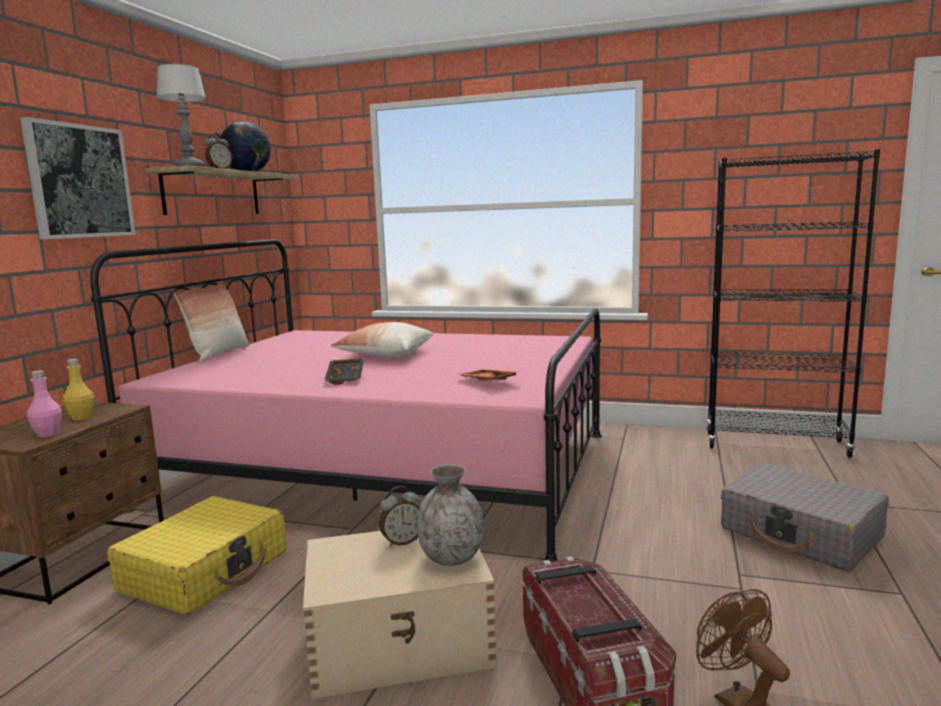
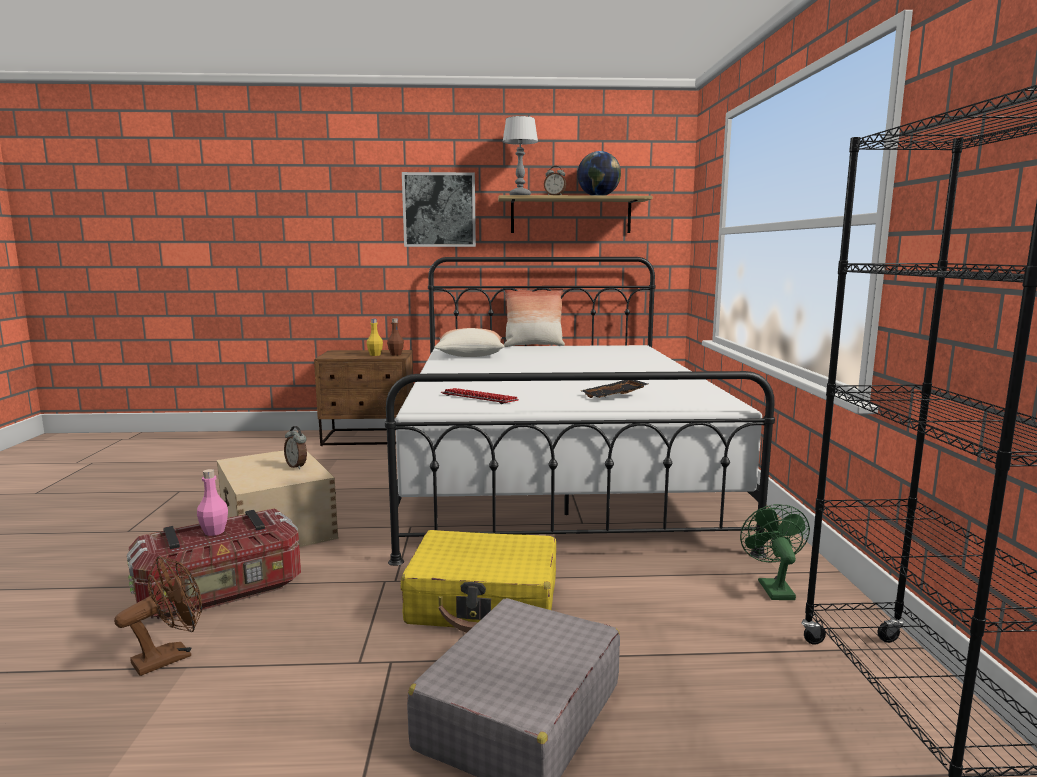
camera: 70 degrees right, 0 degrees up
(48, 434) = (343, 356): pink bottle -> pink bottle (214, 532)
(105, 408) = (396, 354): none -> brown bottle
(206, 571) = (360, 465): yellow suitcase -> yellow suitcase (484, 602)
(346, 378) = (474, 371): black tray -> black tray (615, 396)
(385, 355) = (566, 370): pillow -> pillow (470, 355)
(389, 469) = (555, 477): pink bed -> white bed
(451, 558) = (270, 480): grey vase -> none
(487, 382) = (479, 398): orange tray -> keyboard
(643, 442) = (772, 587): none -> green fan

